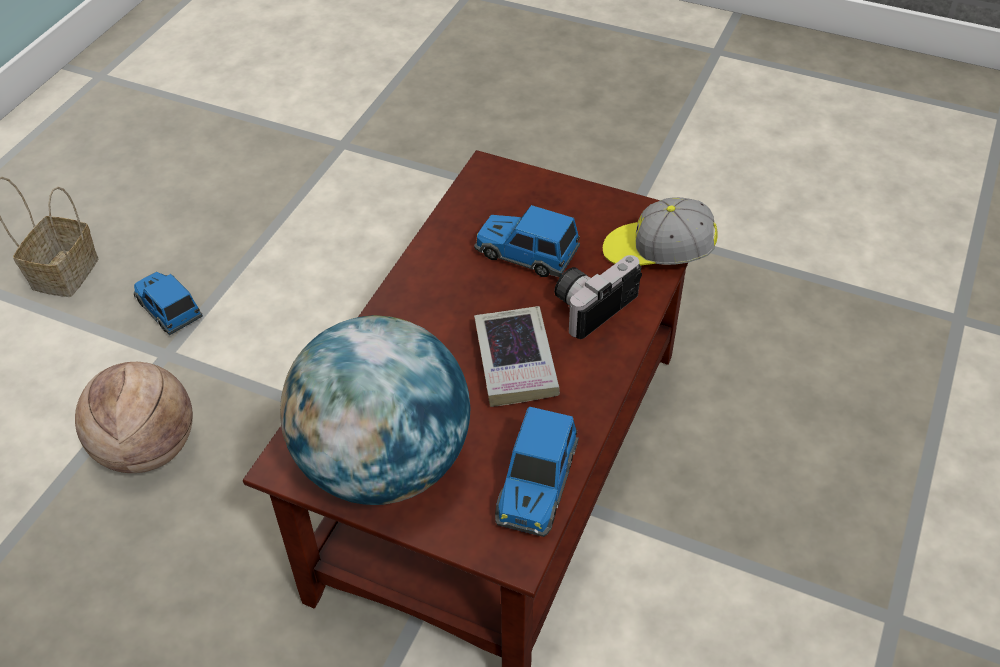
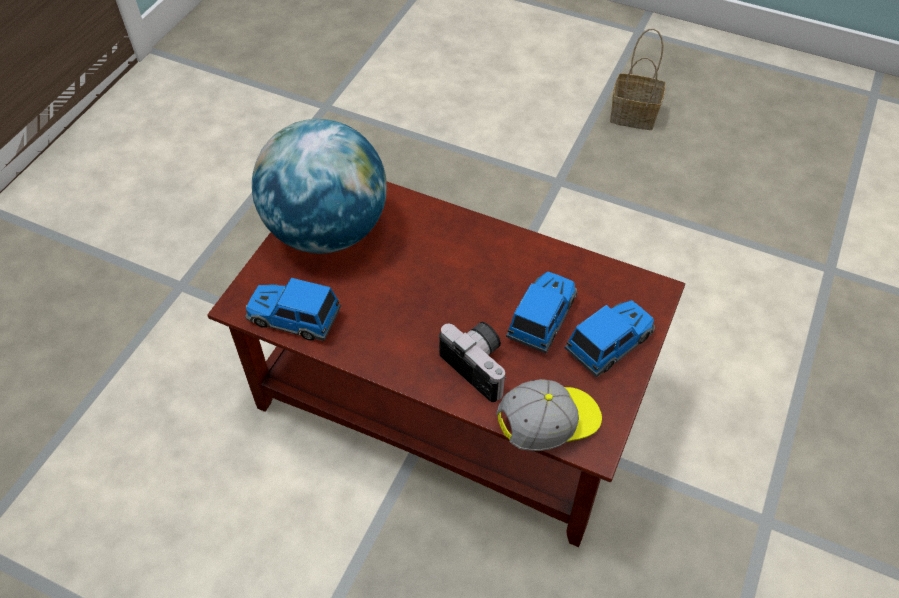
camera: 90 degrees right, 5 degrees up
(148, 449) = (472, 184): basketball -> none
(168, 309) = (603, 176): toy car -> toy car (610, 343)
(515, 361) = (416, 308): book -> none
(657, 252) = (549, 424): cap -> cap turned 60 degrees clockwise

